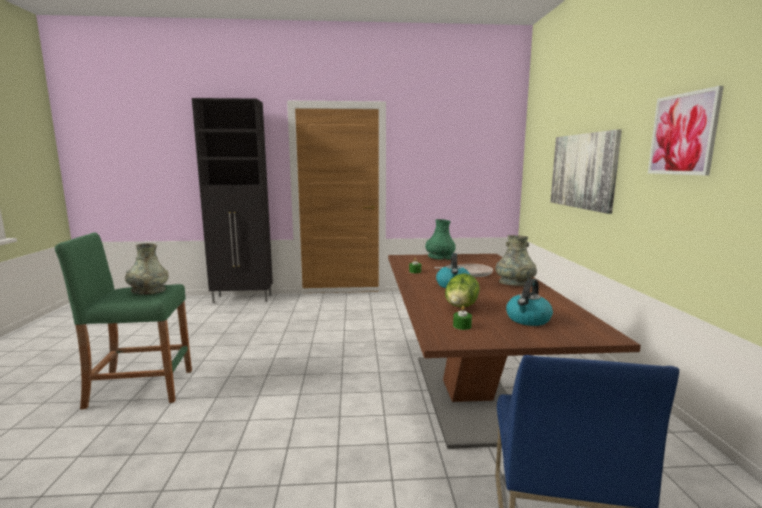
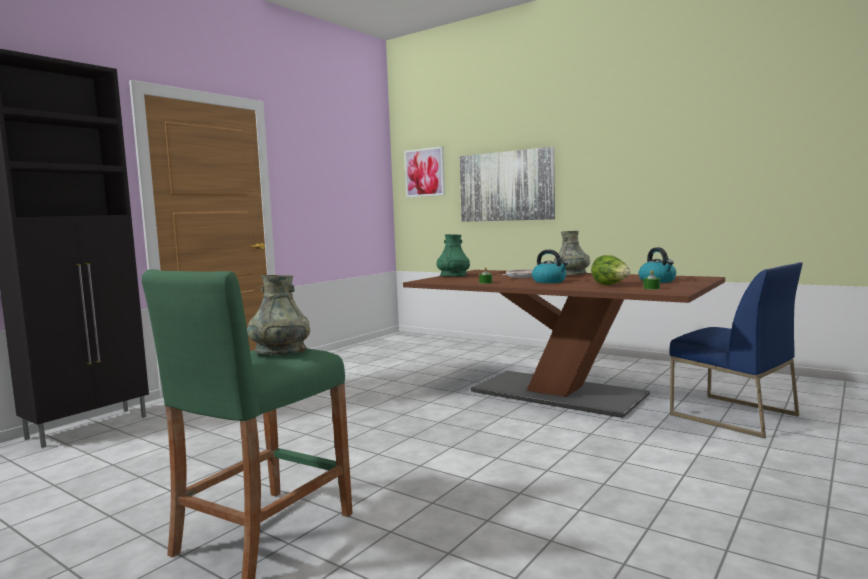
camera: 50 degrees left, 5 degrees down
(683, 134) = (624, 148): picture -> picture (424, 172)

